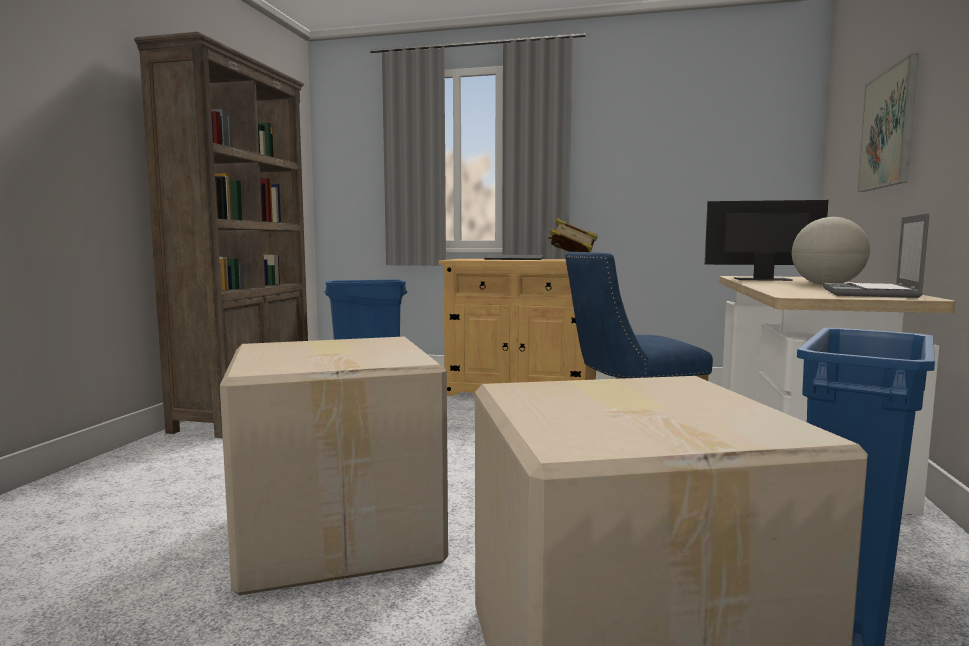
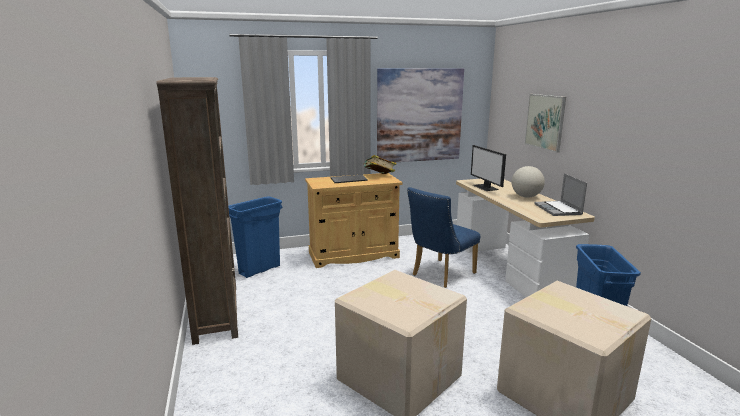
camera: 30 degrees left, 10 degrees up
(669, 167) = (419, 115): none -> picture
(761, 279) = (486, 187): monitor -> monitor turned 90 degrees counterclockwise

